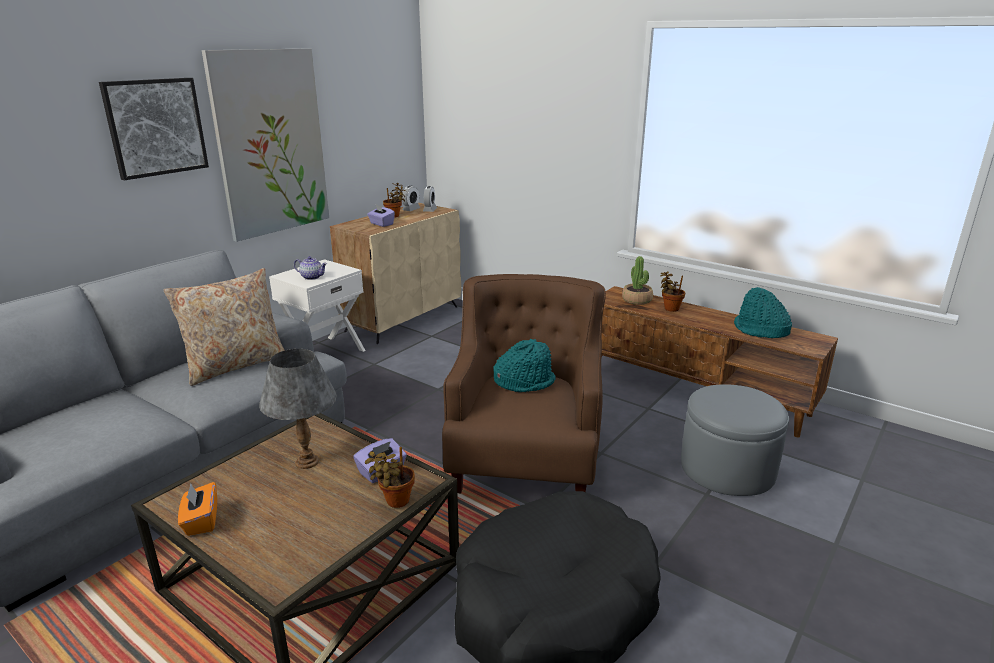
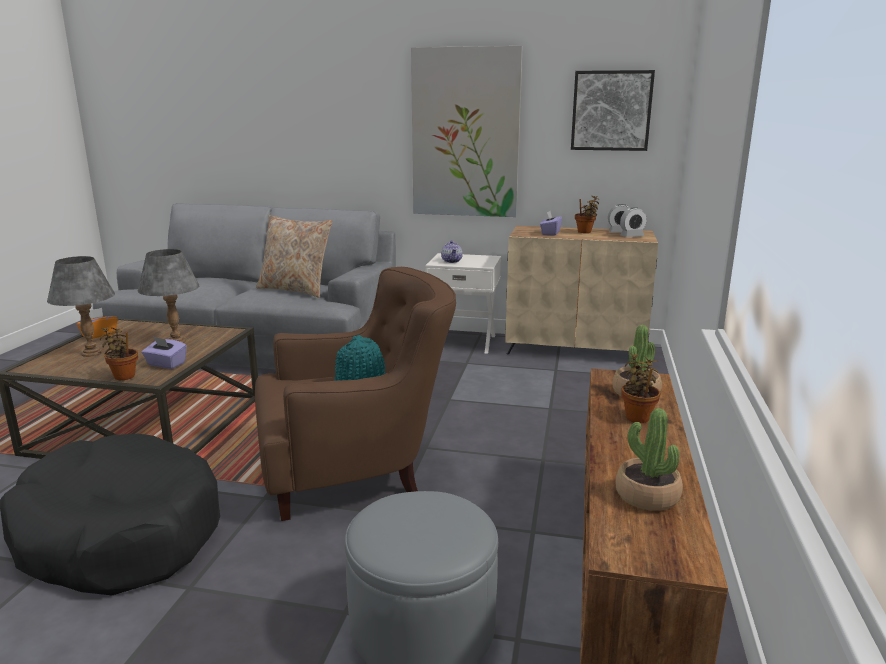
camera: 65 degrees right, 5 degrees down
(156, 127) = (365, 108): picture -> picture (611, 111)
(277, 527) = (92, 353): none -> grey table lamp
(760, 330) = (646, 496): turquoise hat -> potted plant

